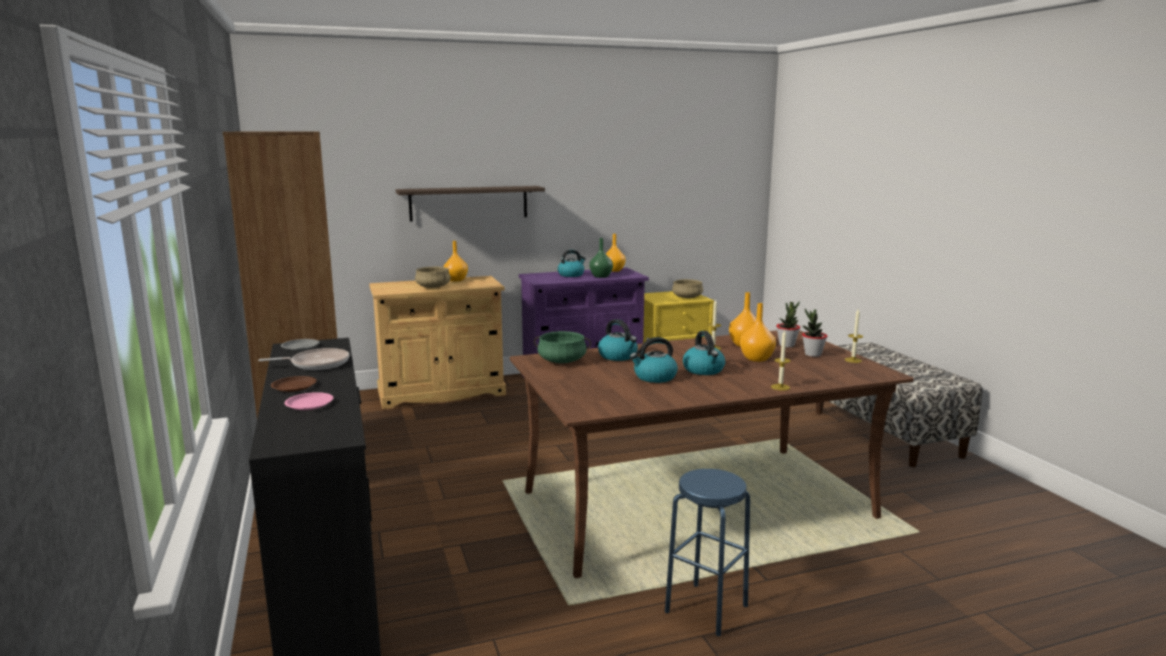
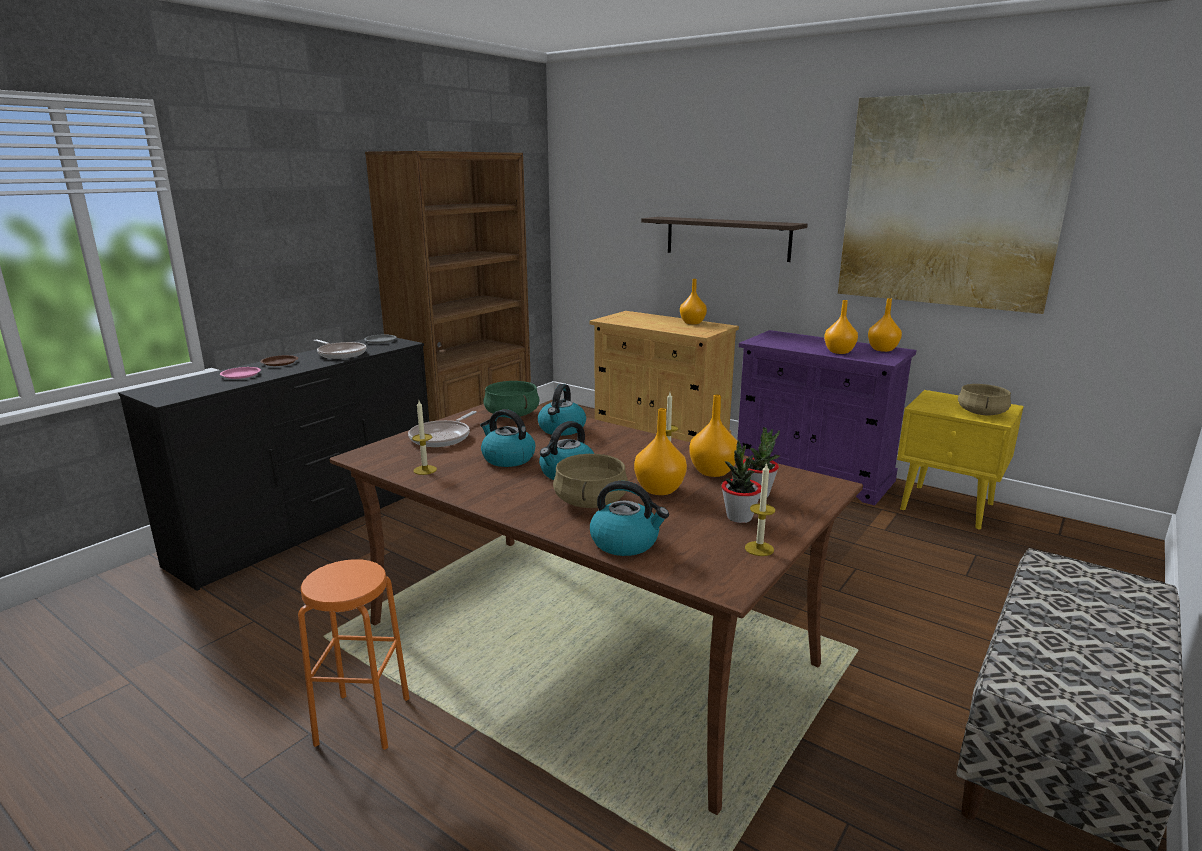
camera: 55 degrees right, 5 degrees up
(433, 287) = (652, 324): beige cooking pot -> beige cooking pot (591, 502)
(571, 275) = (815, 342): kettle -> kettle (626, 542)
(579, 385) = (442, 437): none -> frying pan
(600, 276) = (839, 351): green vase -> orange vase
(631, 165) = (950, 202): none -> picture
(706, 608) = (362, 720): blue stool -> orange stool
(780, 387) = (552, 524): candle -> candle (425, 470)

